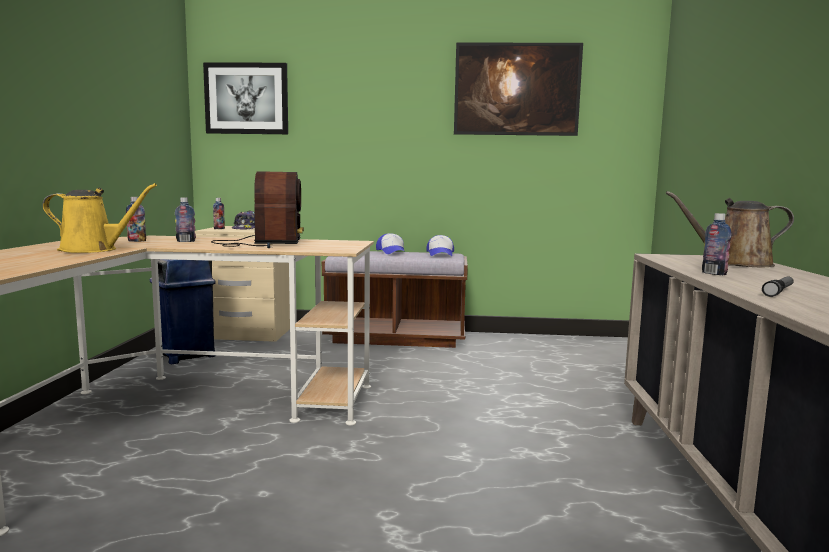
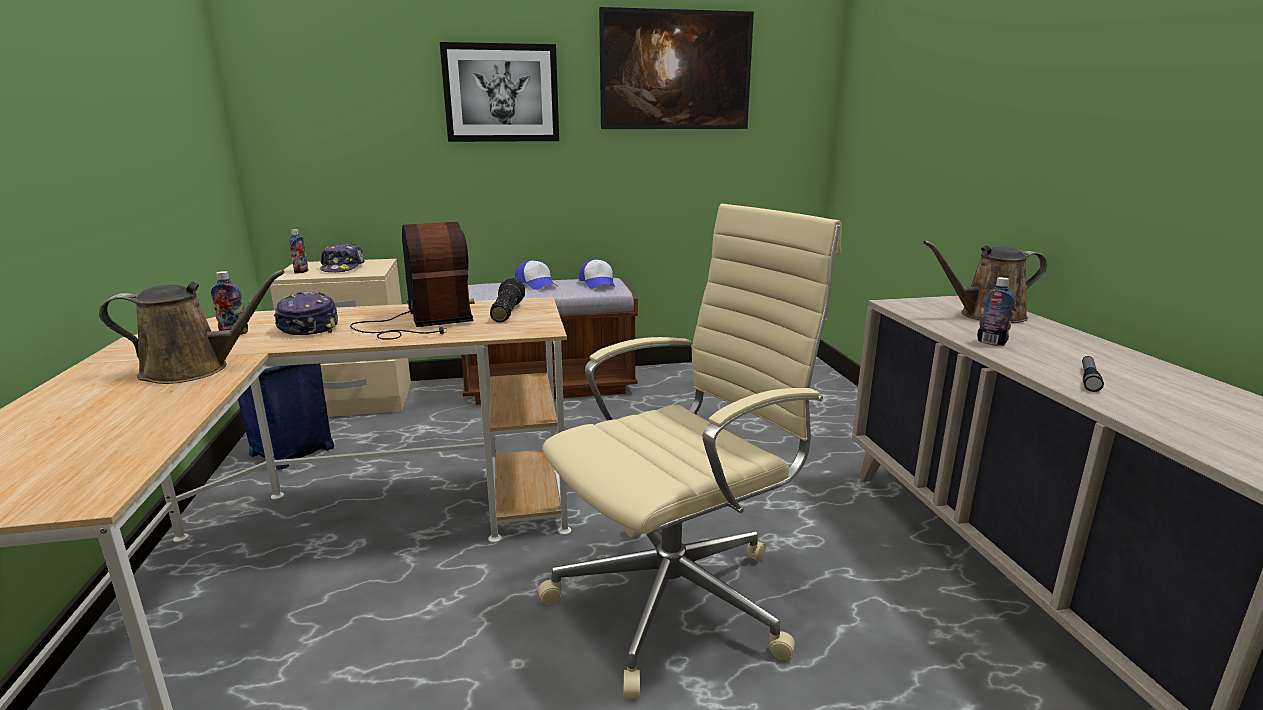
camera: 15 degrees left, 10 degrees up
(93, 249) = (194, 369): yellow watering can -> brown watering can
(186, 241) = (308, 326): bottle -> cap
(246, 99) = (311, 82): picture -> picture (501, 93)
(328, 243) = (506, 312): none -> flashlight
(415, 475) = (679, 597): none -> beige office chair

